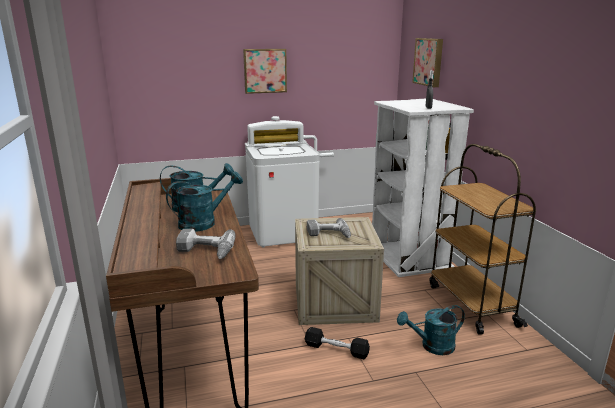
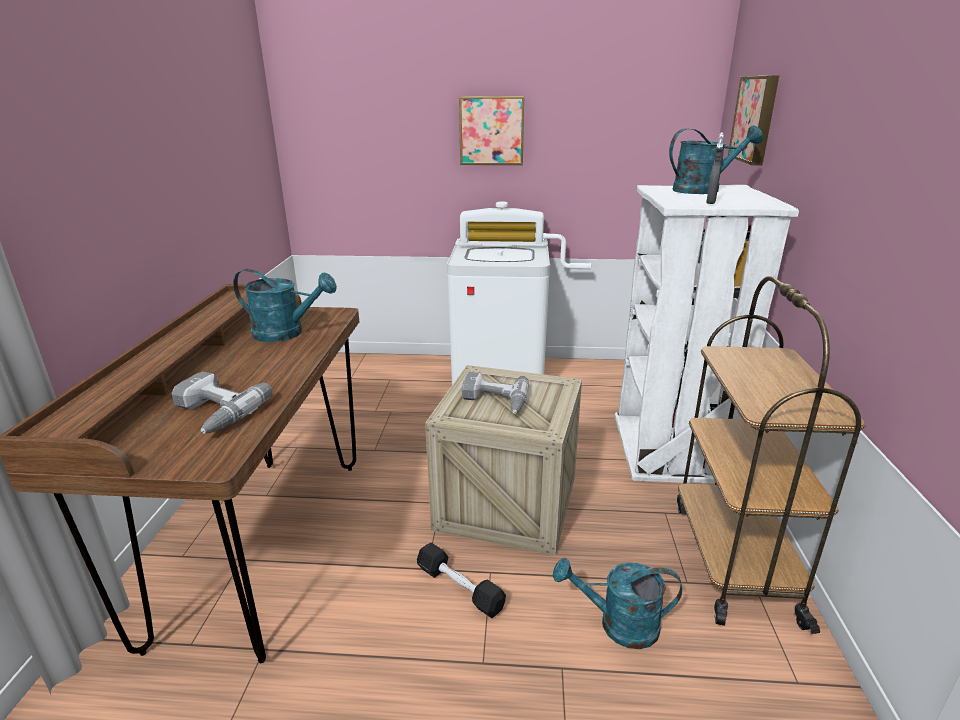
camera: 20 degrees right, 5 degrees up
(204, 223) = (267, 362): turquoise watering can -> turquoise watering can (703, 190)

